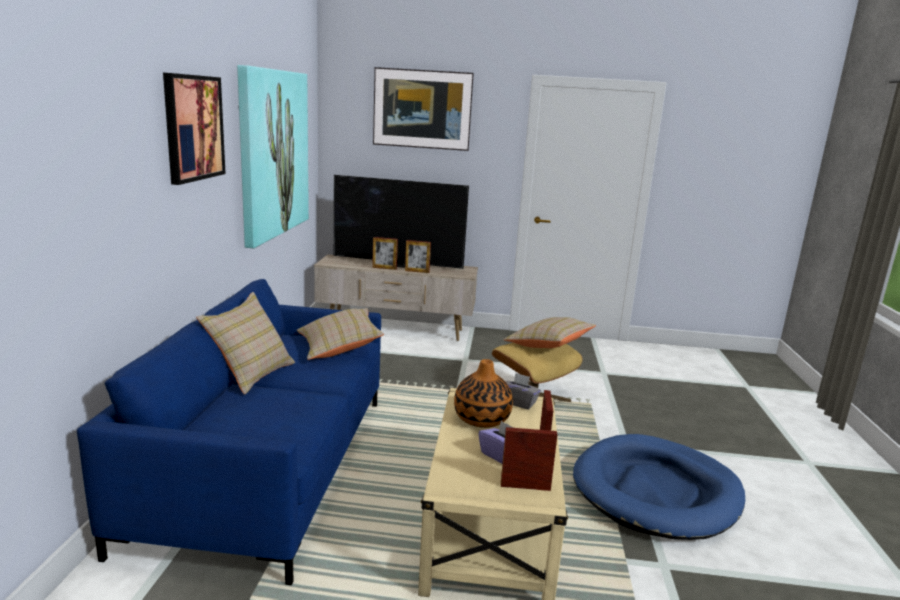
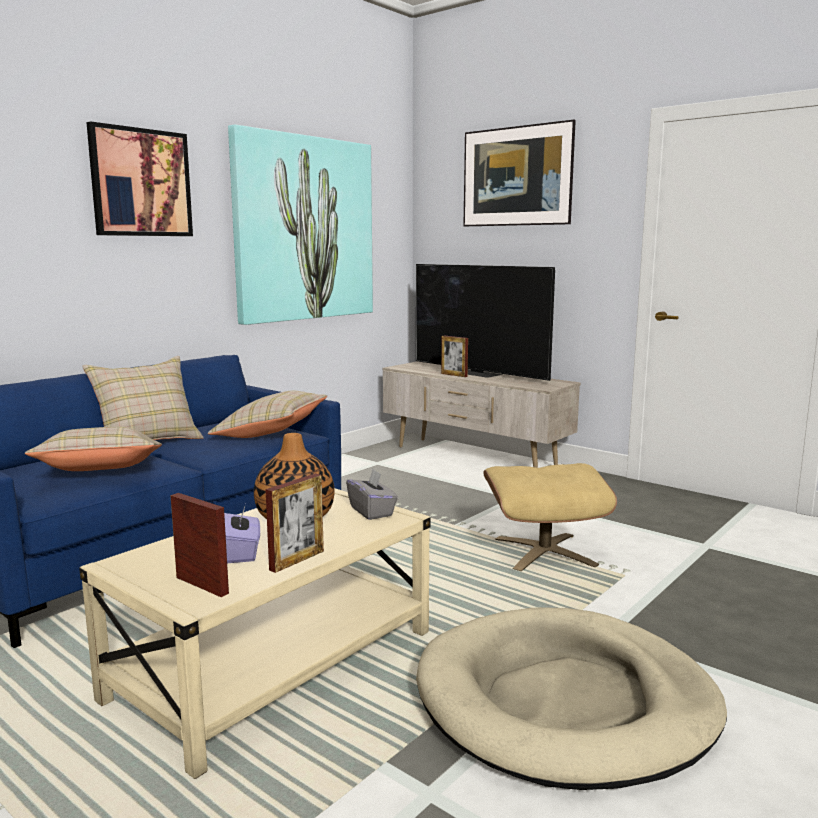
camera: 35 degrees right, 5 degrees down
(417, 271) = (487, 380): picture frame -> none
(548, 346) = (564, 475): beige pillow -> beige pillow (101, 472)
(656, 491) = (565, 702): blue dog bed -> beige dog bed

